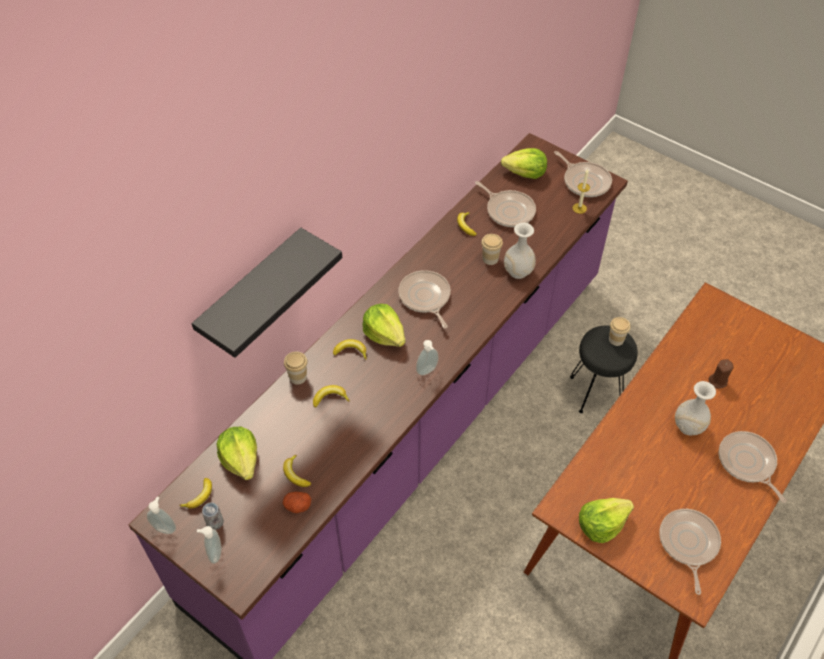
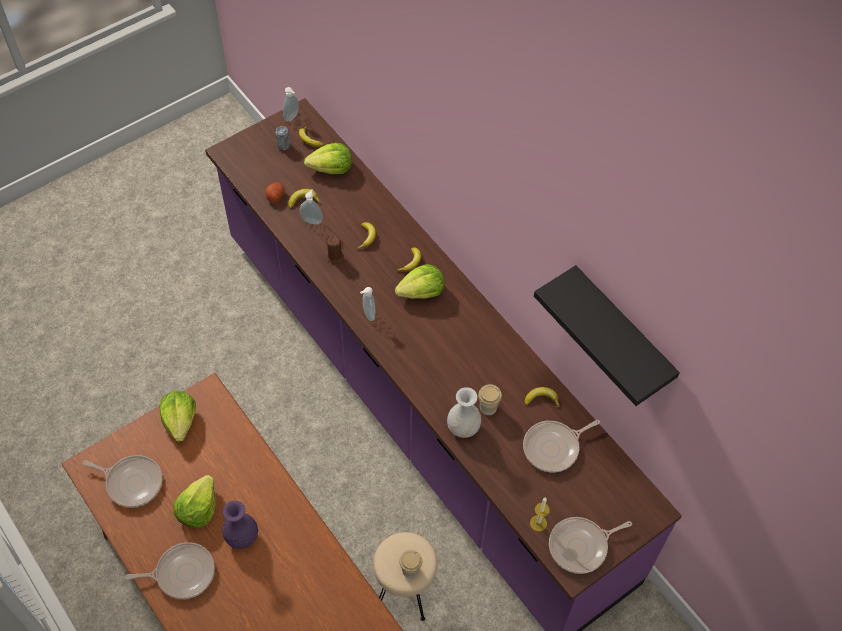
camera: 105 degrees right, 5 degrees up
(214, 553) = (259, 142): soap dispenser -> soap dispenser (312, 220)
(252, 292) = (406, 121): black shelf -> black shelf (621, 332)
(298, 377) = (397, 219): cup -> none
(425, 297) = (454, 335): frying pan -> none
(525, 173) = (609, 485): lettuce -> lettuce (198, 509)
(596, 391) = (405, 592): black stool -> beige stool
(688, 427) = (241, 537): white vase -> purple vase
(718, 381) = (281, 591): brown candle -> brown candle (335, 257)

